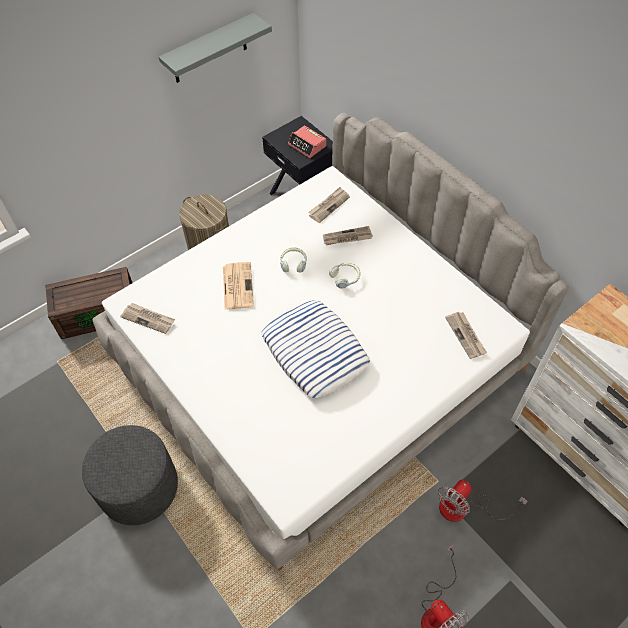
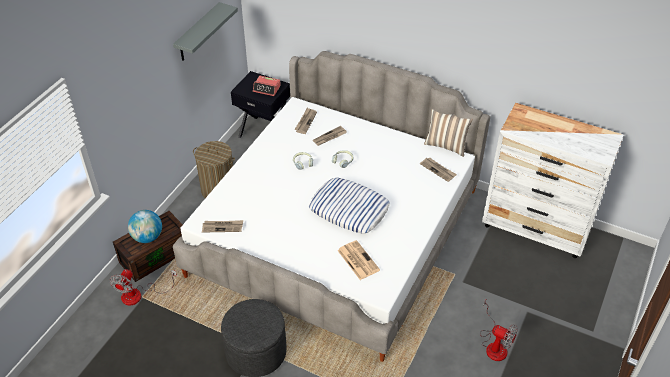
camera: 25 degrees left, 10 degrees down
(84, 293) = (147, 237): none -> globe
(237, 285) = (272, 188): newspaper -> newspaper (357, 260)
(464, 508) = (479, 283): fan -> fan (139, 295)
(496, 302) = (446, 145): none -> pillow

